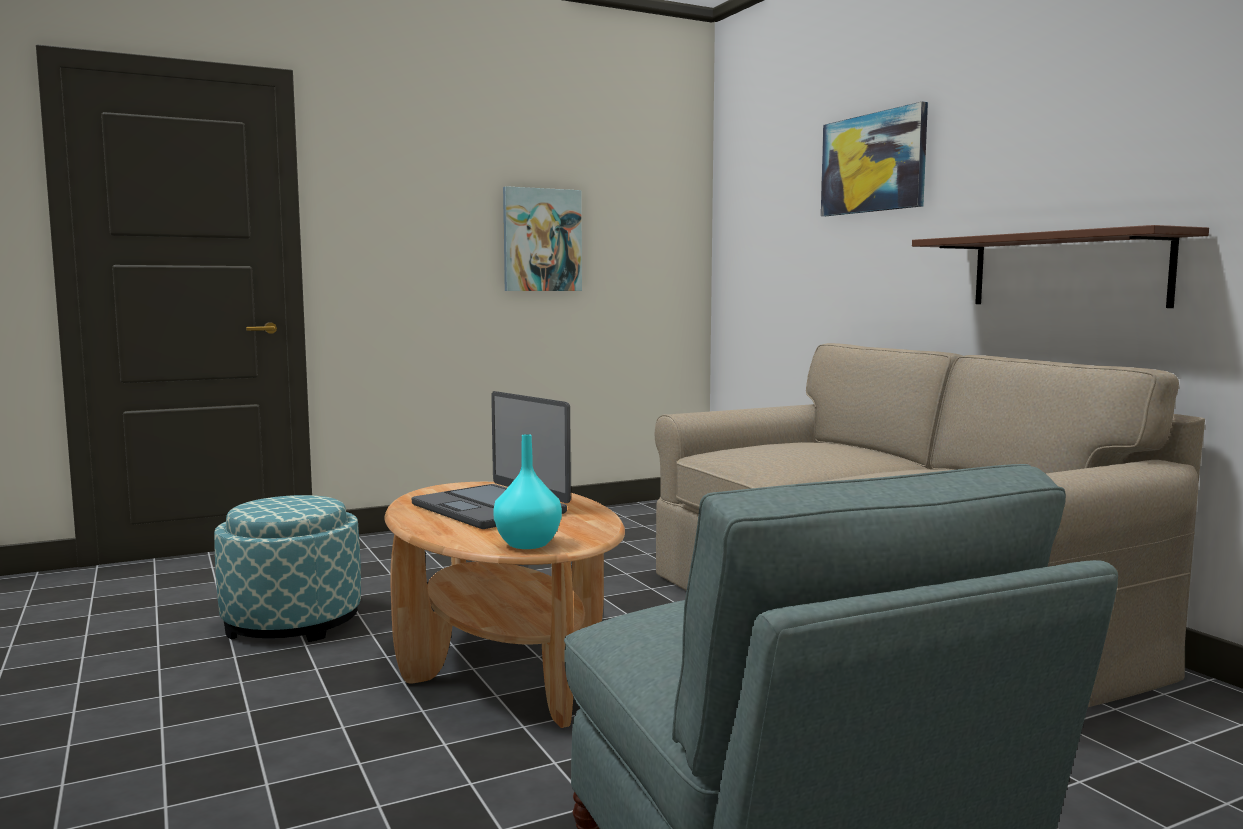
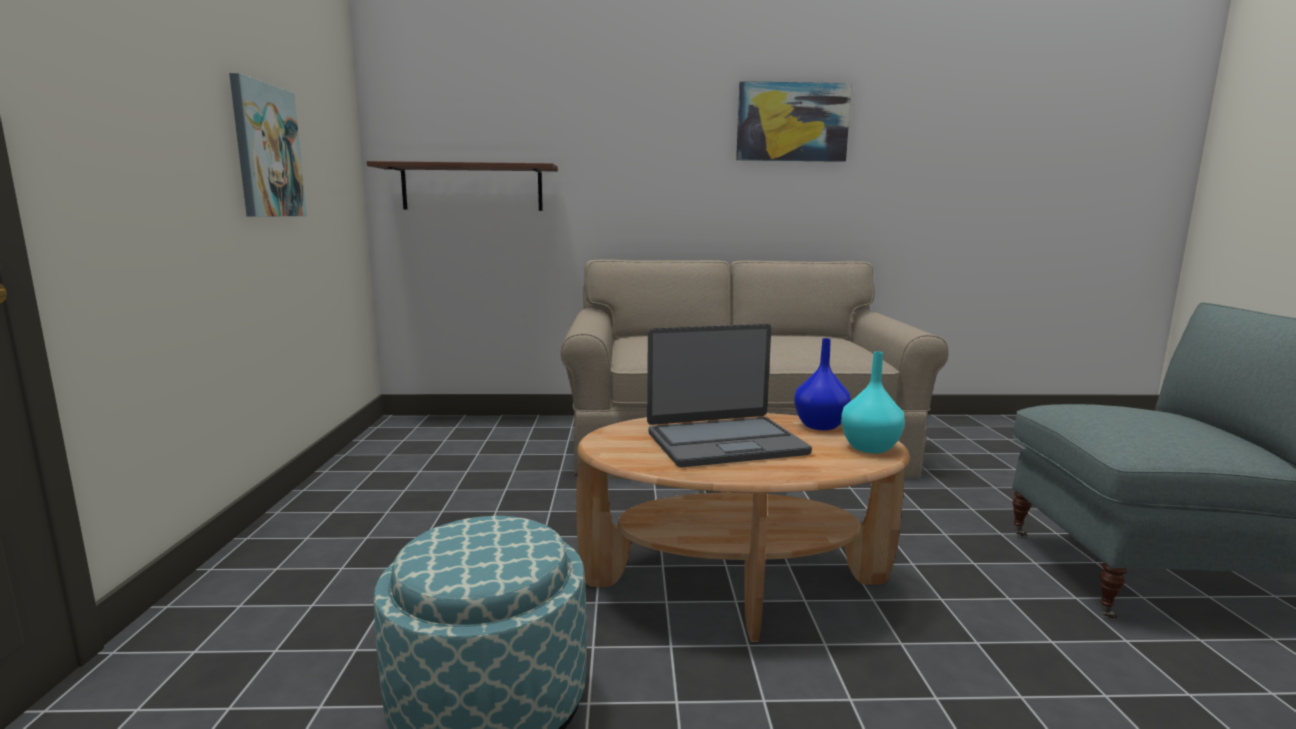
camera: 65 degrees left, 5 degrees up
(587, 528) = (821, 426): none -> blue vase
(873, 163) = (599, 115): picture -> picture (792, 122)
(1067, 270) = (774, 206): brown shelf -> brown shelf (472, 188)

